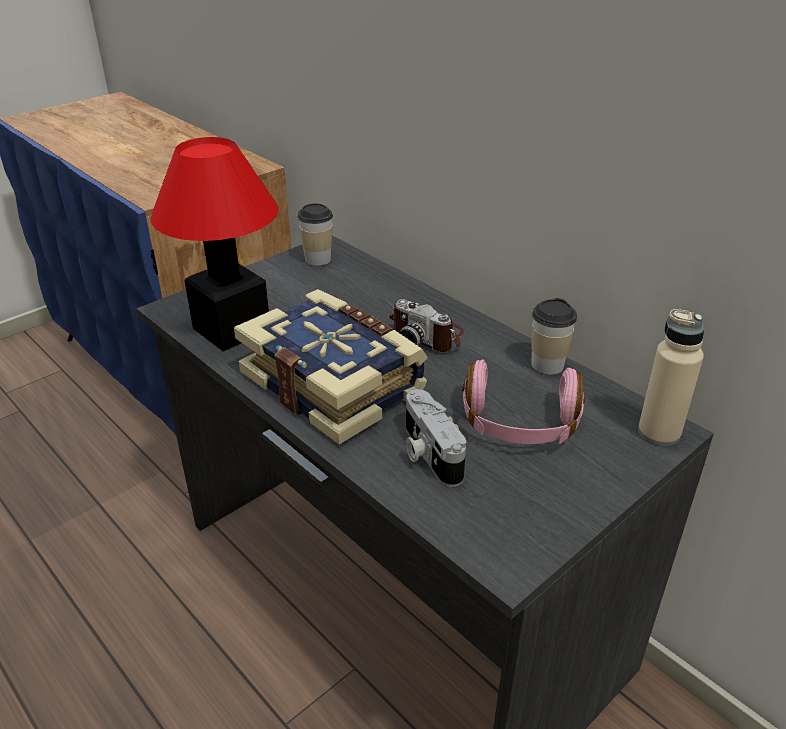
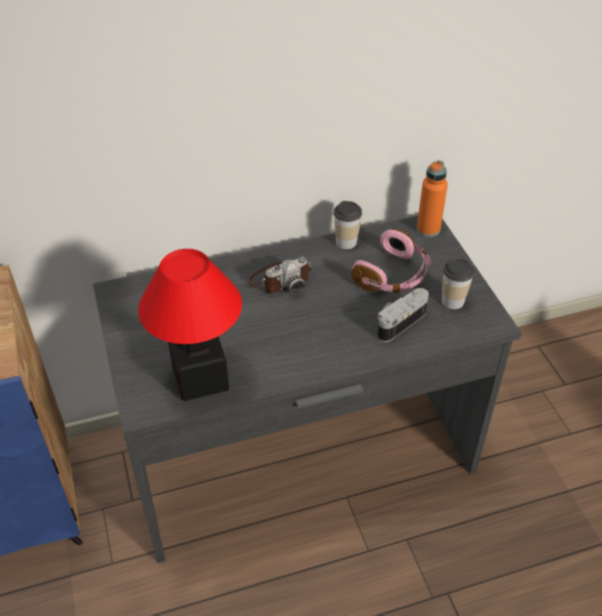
camera: 65 degrees left, 10 degrees up
(318, 259) = (132, 302): cup -> cup (453, 301)
(335, 384) = (307, 341): book -> none
(428, 454) = (399, 322): camera -> camera turned 135 degrees clockwise
(659, 433) = (428, 229): beige bottle -> orange bottle

